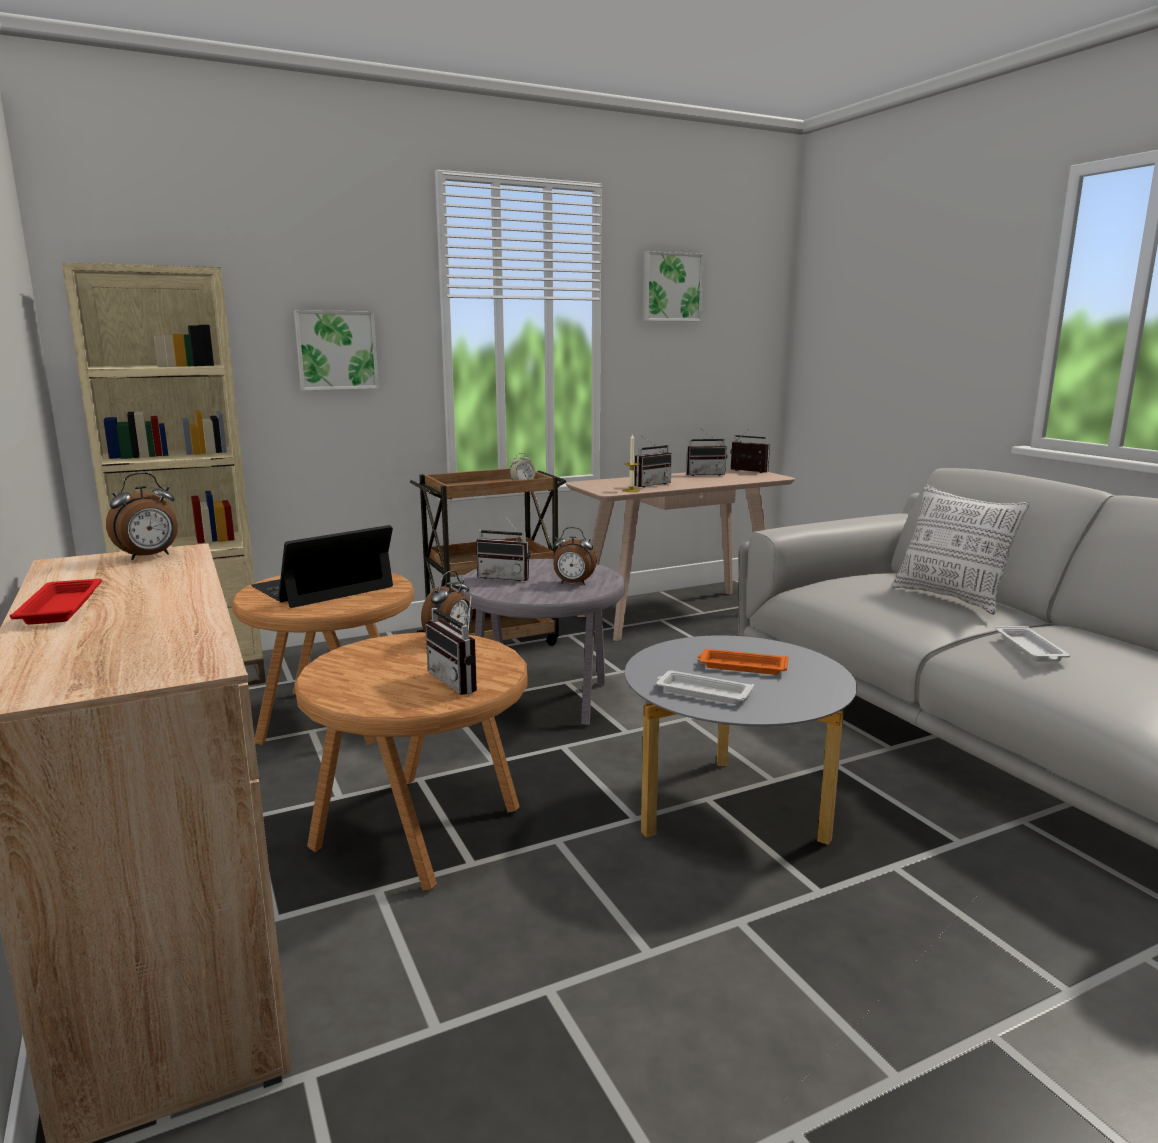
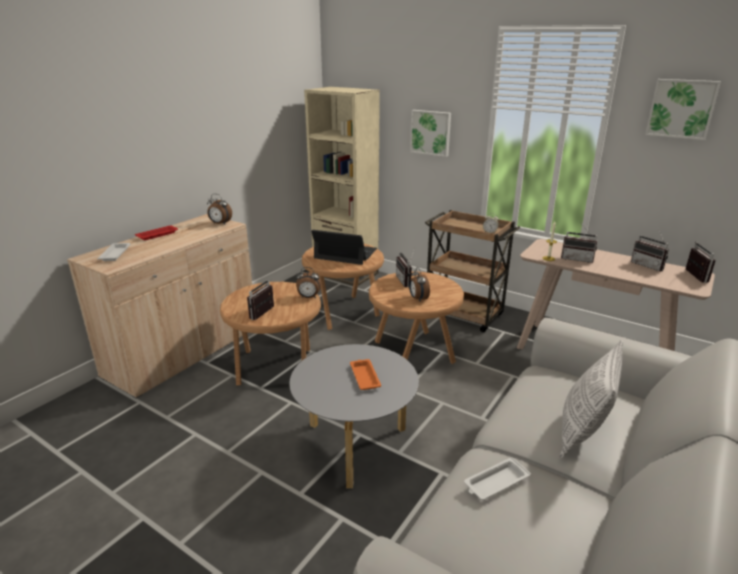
camera: 60 degrees right, 10 degrees up
(543, 700) = (413, 353): grey side table -> brown side table
(702, 692) = (319, 373): white tray -> white tray (115, 254)

